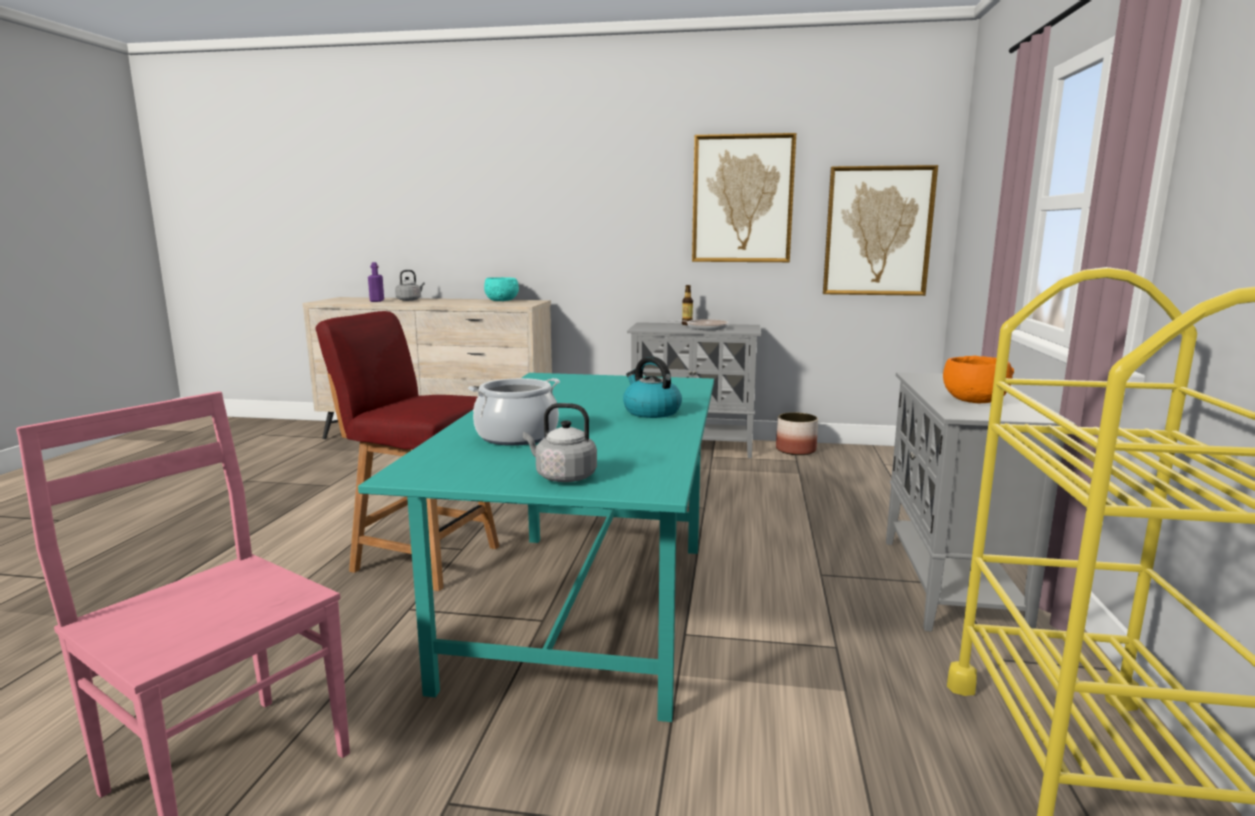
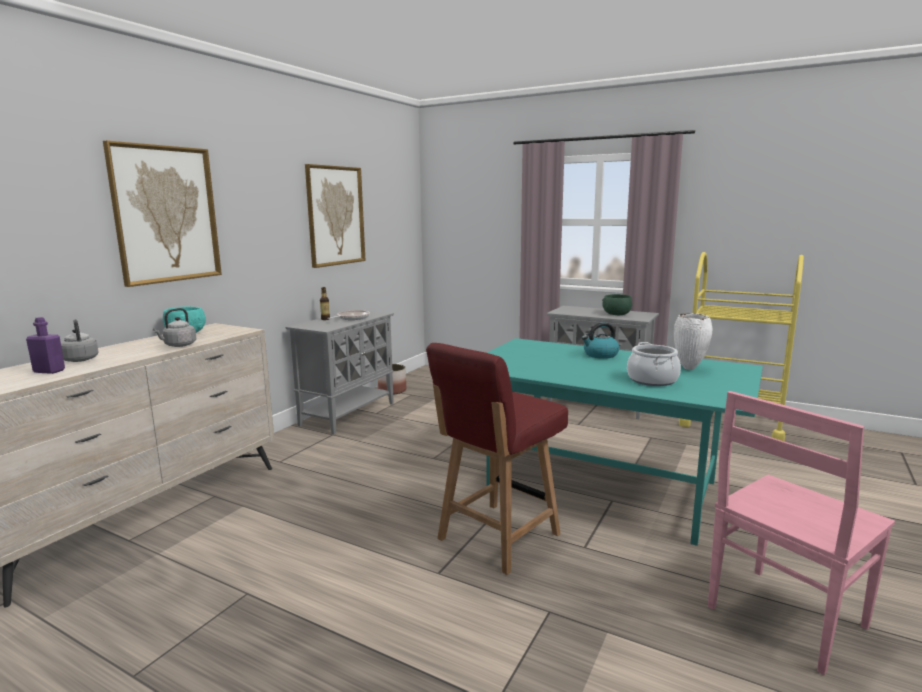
camera: 70 degrees left, 0 degrees up
(562, 477) = (730, 377): grey kettle -> grey kettle (178, 345)
(604, 454) = (690, 369): none -> white vase
(877, 231) = (396, 235): picture -> picture (166, 214)
(973, 400) = (616, 314): orange bowl -> green bowl

